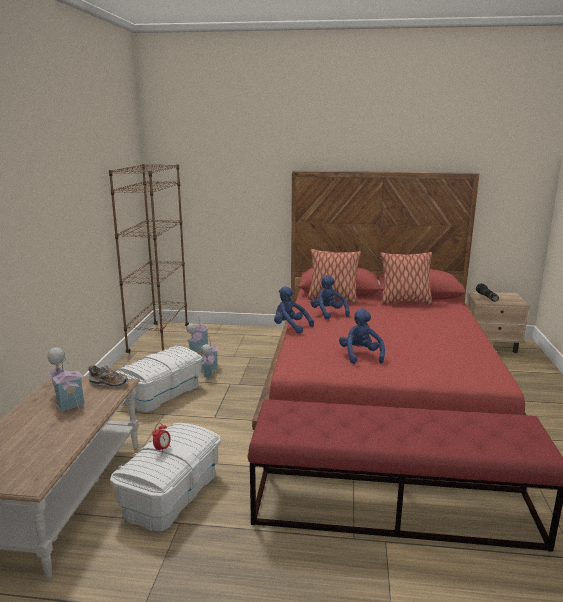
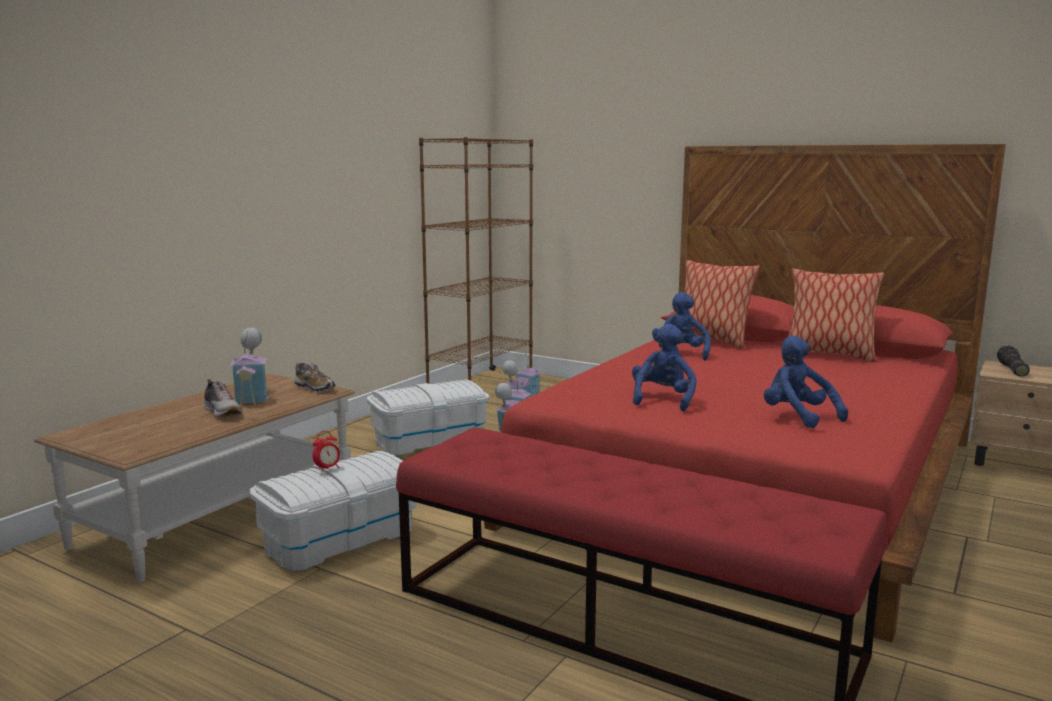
camera: 25 degrees right, 5 degrees down
(61, 422) = (223, 412): none -> shoe
(290, 327) = (602, 361): blue plush toy -> blue plush toy (797, 417)

